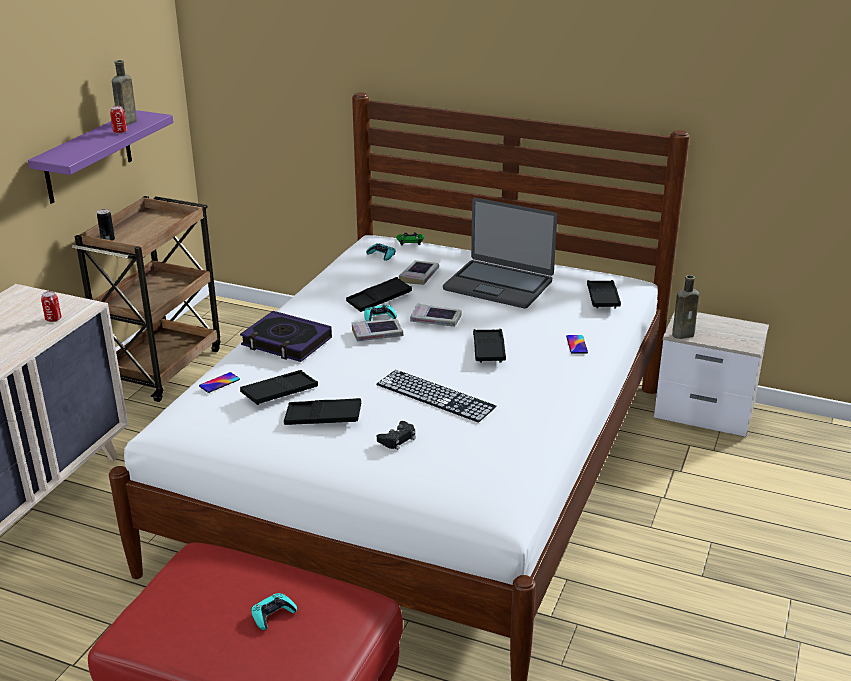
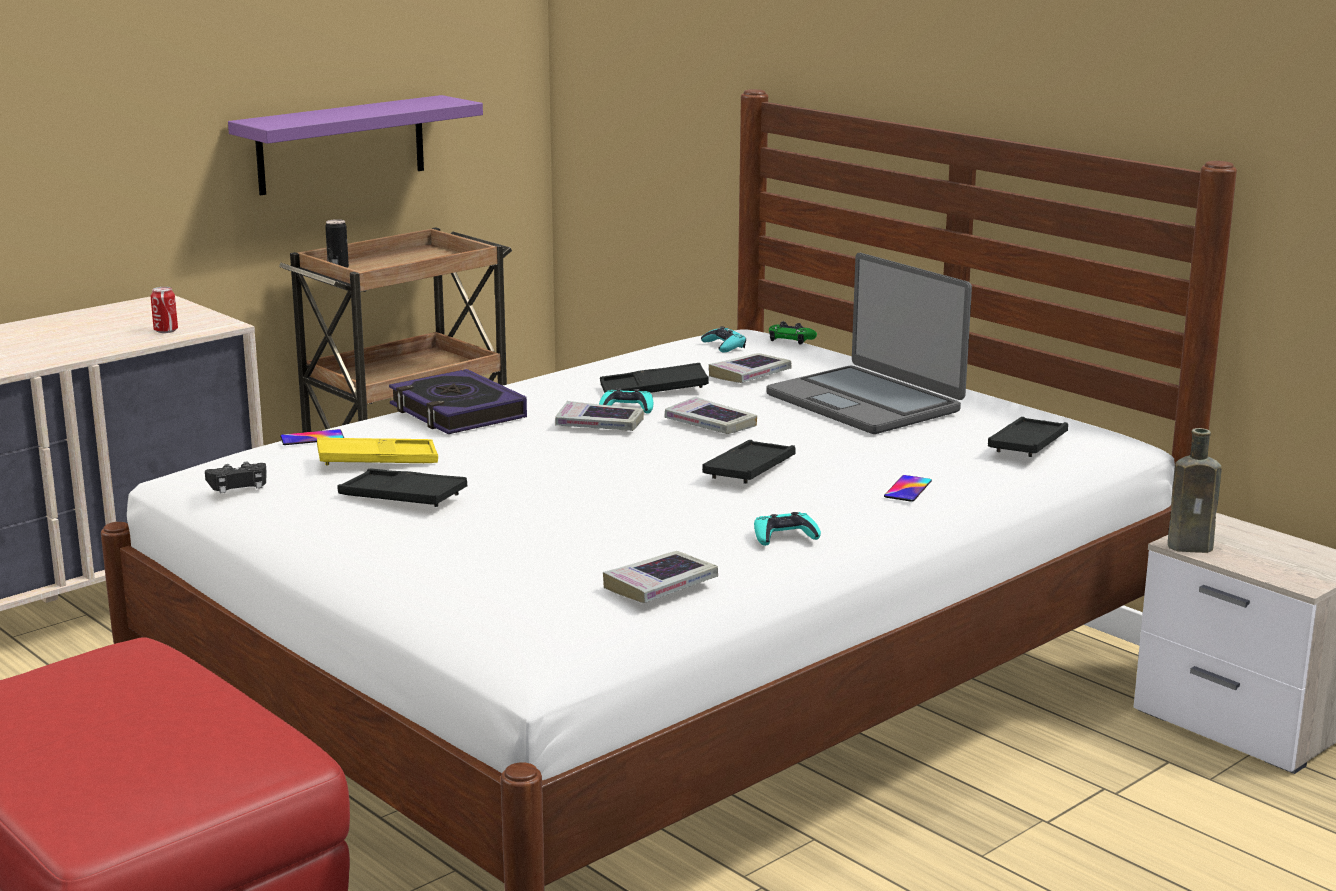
camera: 25 degrees right, 10 degrees down
(120, 132) = (385, 109): can -> none
(126, 123) = (408, 103): brown bottle -> none
(273, 615) = (139, 729): turquoise game controller -> turquoise game controller (784, 536)
(279, 392) = (377, 460): black tray -> yellow tray
(397, 439) = (477, 539): black game controller -> black game controller (238, 484)
(435, 395) = (596, 503): keyboard -> none
(524, 447) = (660, 585): none -> book

